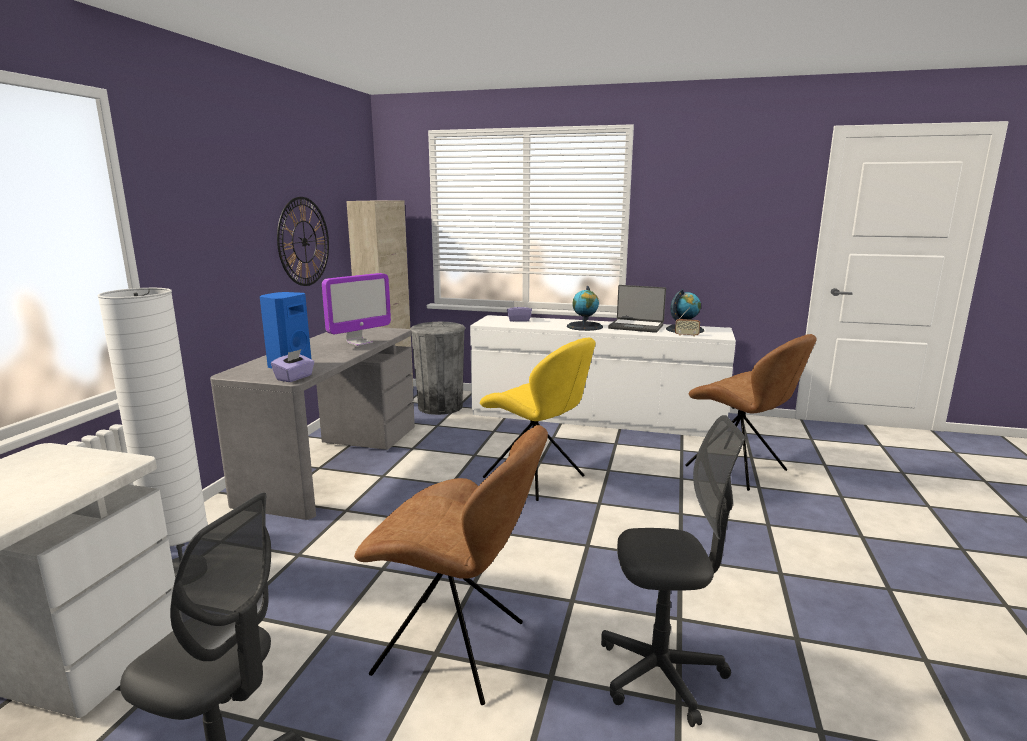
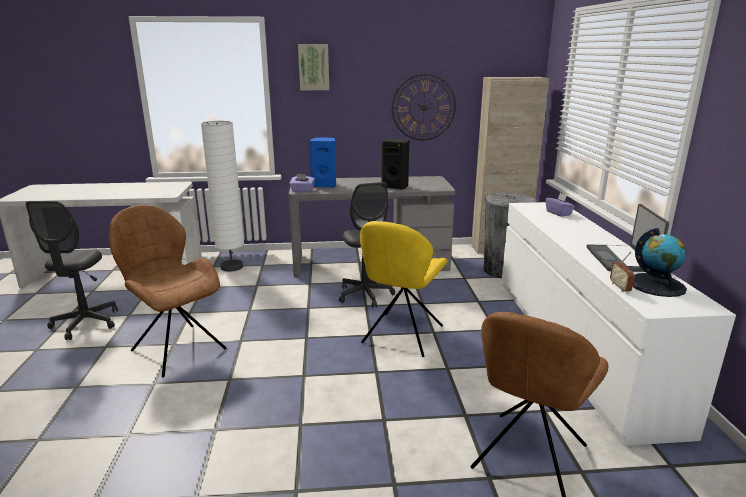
camera: 70 degrees right, 5 degrees up
(187, 186) = (313, 67): none -> picture
(359, 342) = (395, 187): monitor -> black speaker
(456, 649) = (177, 348): brown chair -> brown chair turned 135 degrees clockwise
(585, 326) = (577, 238): globe -> none
(661, 674) = (153, 425): grey office chair -> grey office chair (365, 295)

